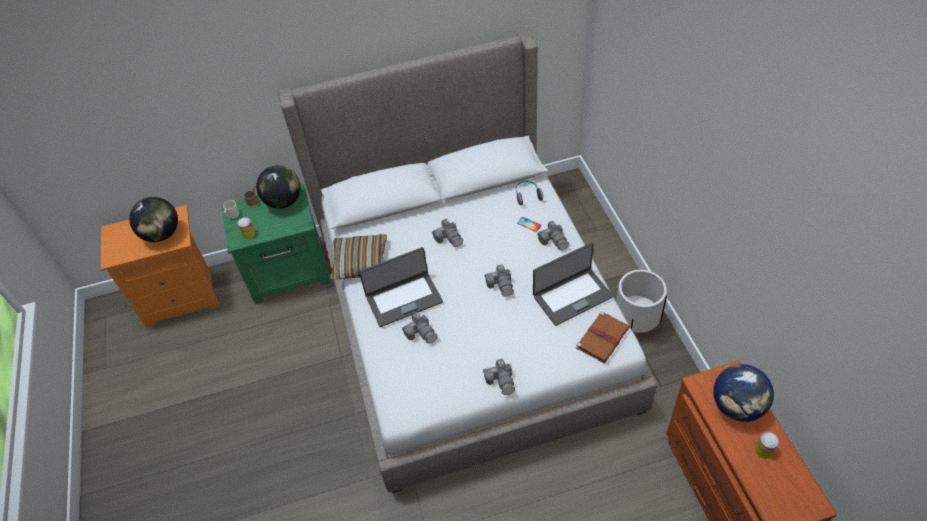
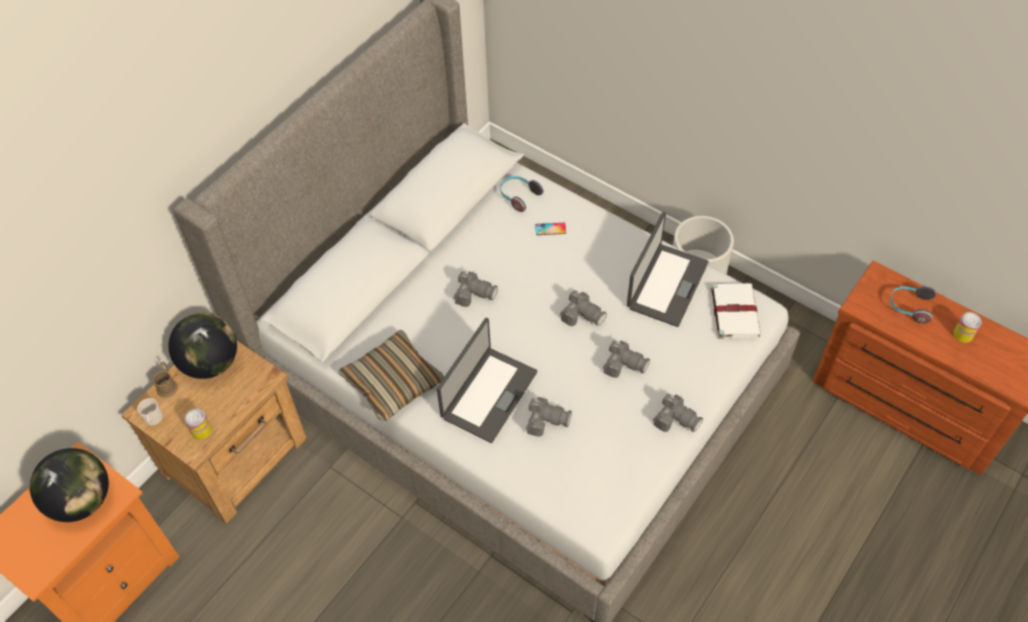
camera: 40 degrees left, 5 degrees up
(289, 271) = (237, 456): green nightstand -> brown nightstand
(554, 240) = (594, 233): camera -> camera (624, 364)
(603, 337) = (734, 311): brown book -> white book
(737, 407) = (909, 307): globe -> headphones

